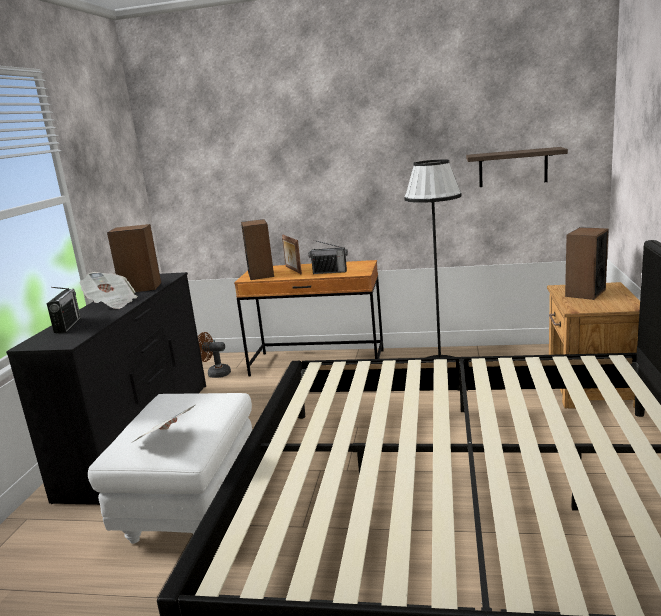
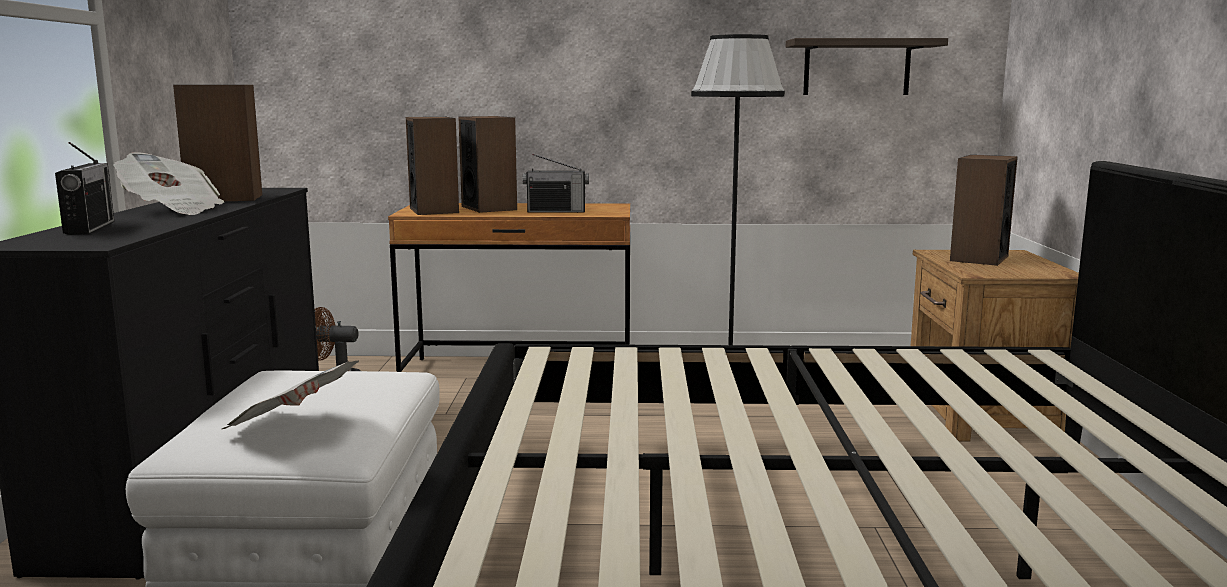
camera: 10 degrees left, 5 degrees down
(292, 270) = (489, 208): picture frame -> speaker

